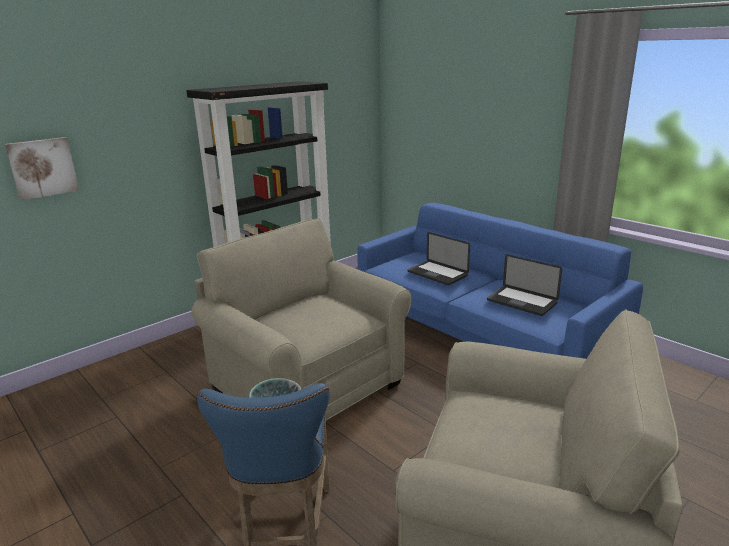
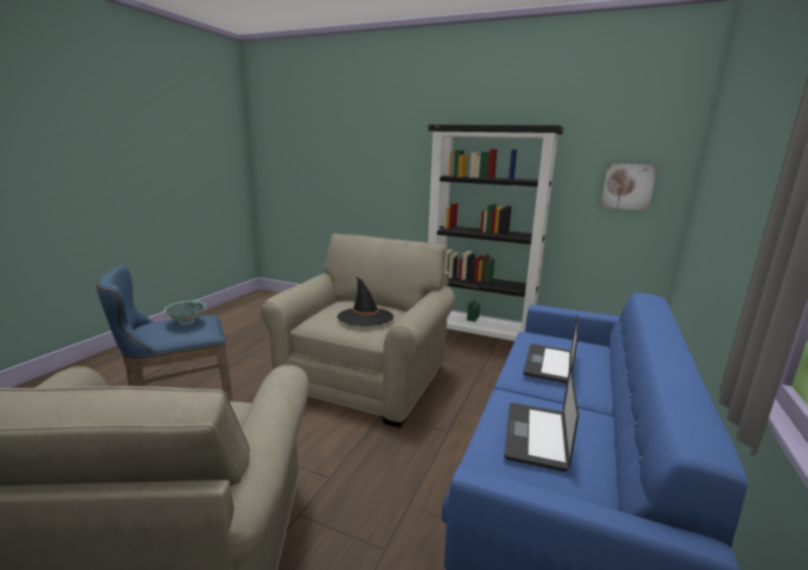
camera: 65 degrees right, 5 degrees down
(43, 167) = (345, 169): picture -> picture (627, 186)
(326, 312) = (365, 317): none -> black hat

